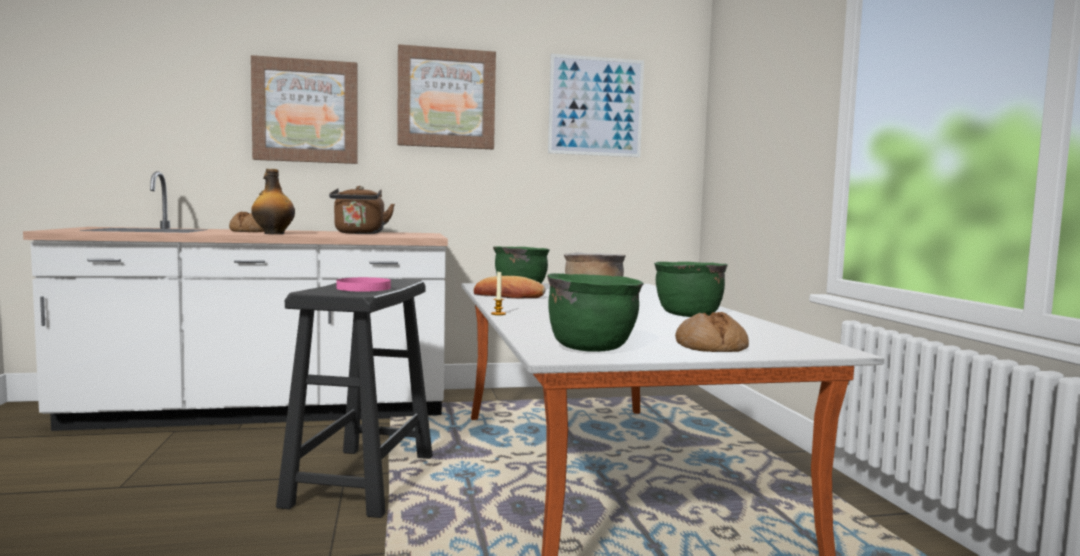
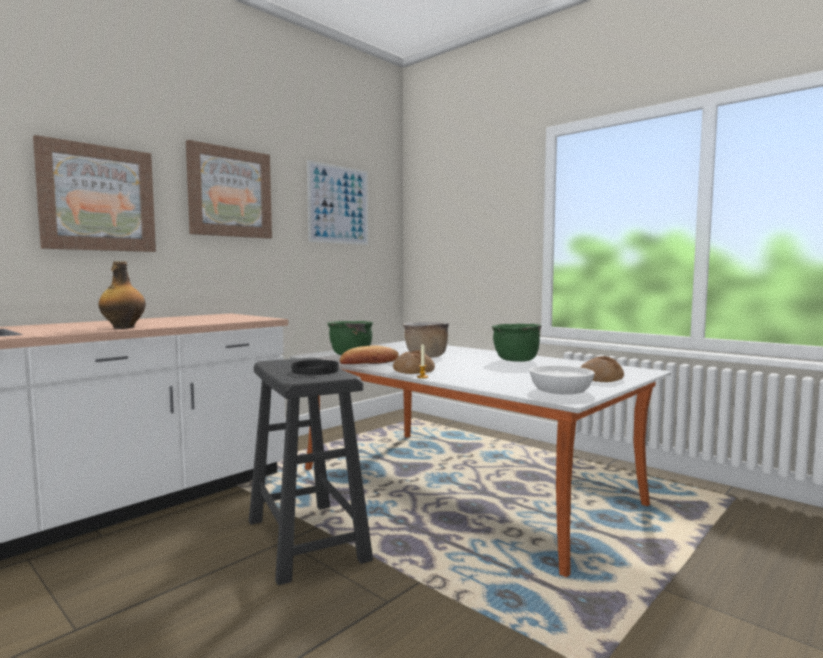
camera: 35 degrees left, 0 degrees up
(249, 231) = (73, 327): bread -> bread (413, 371)
(359, 233) = (186, 320): brown kettle -> none
(364, 288) = (315, 370): pink plate -> black plate
(591, 347) = (560, 390): green cooking pot -> white bowl

